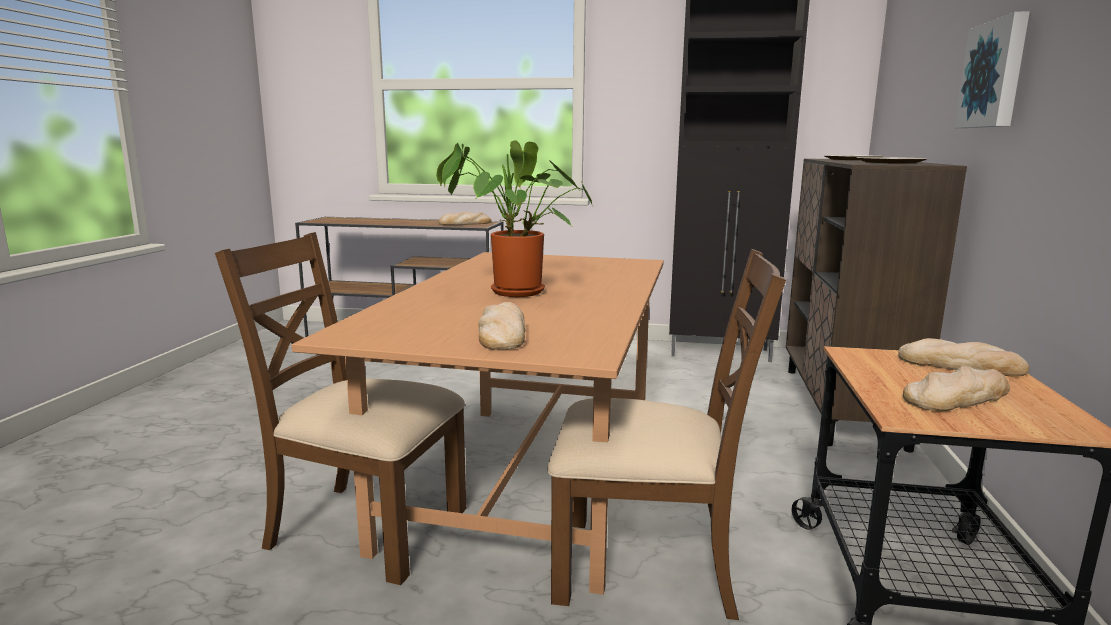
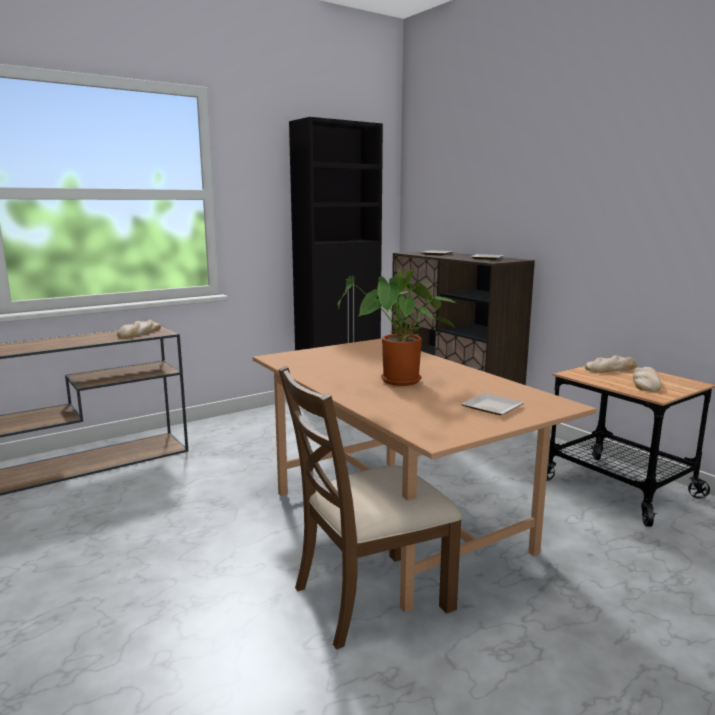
camera: 45 degrees left, 0 degrees up
(502, 333) = (494, 407): bread -> plate
(648, 565) = (529, 530): brown chair -> none
(995, 75) = (548, 211): picture -> none

